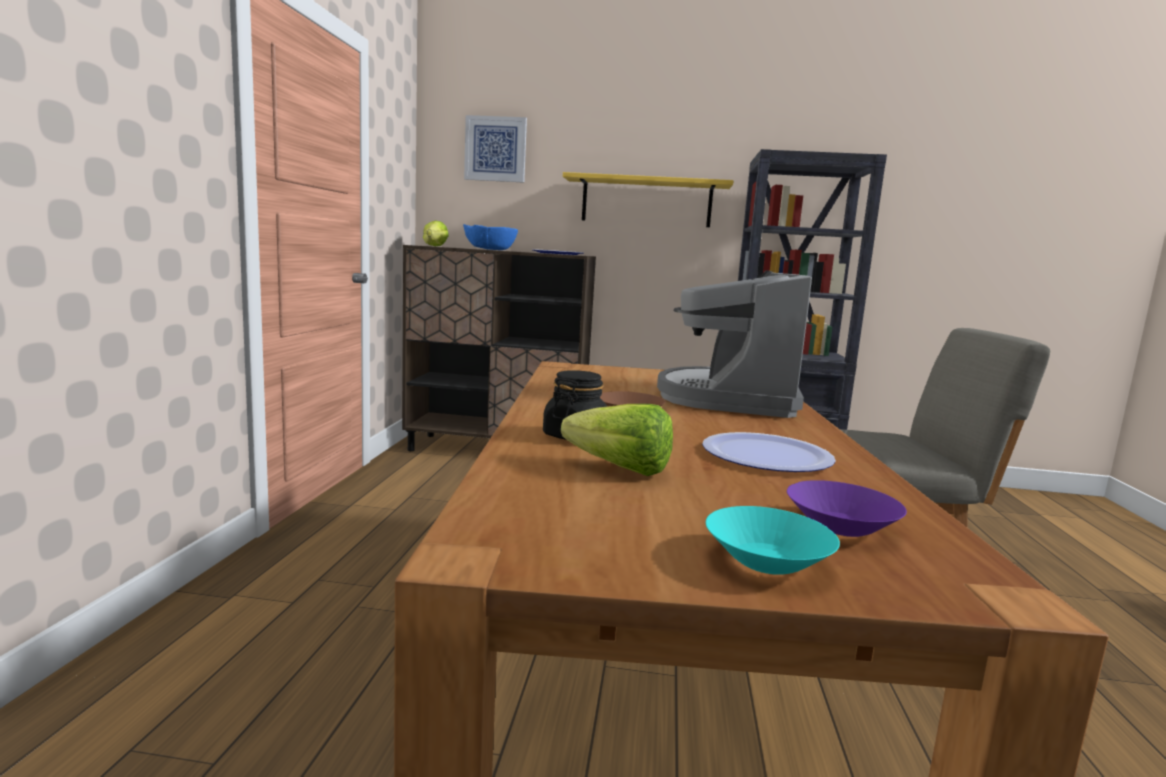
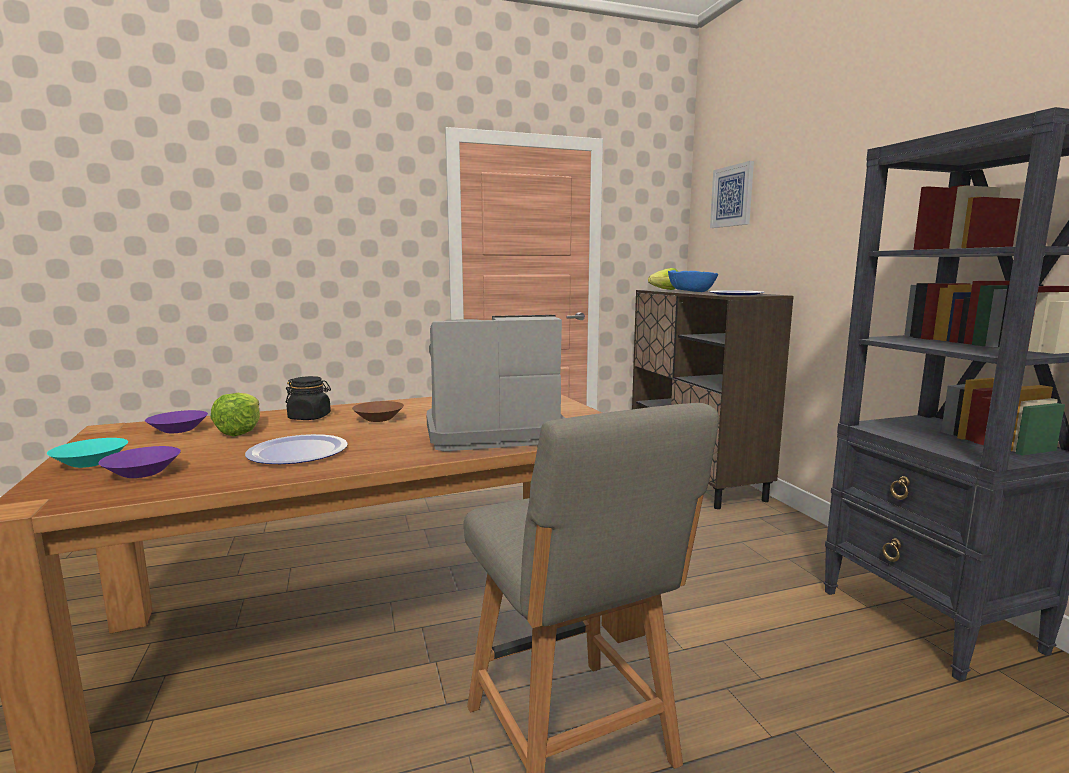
camera: 65 degrees right, 0 degrees up
(568, 502) = (179, 430): none -> purple bowl
(646, 202) = (846, 230): yellow shelf -> none

